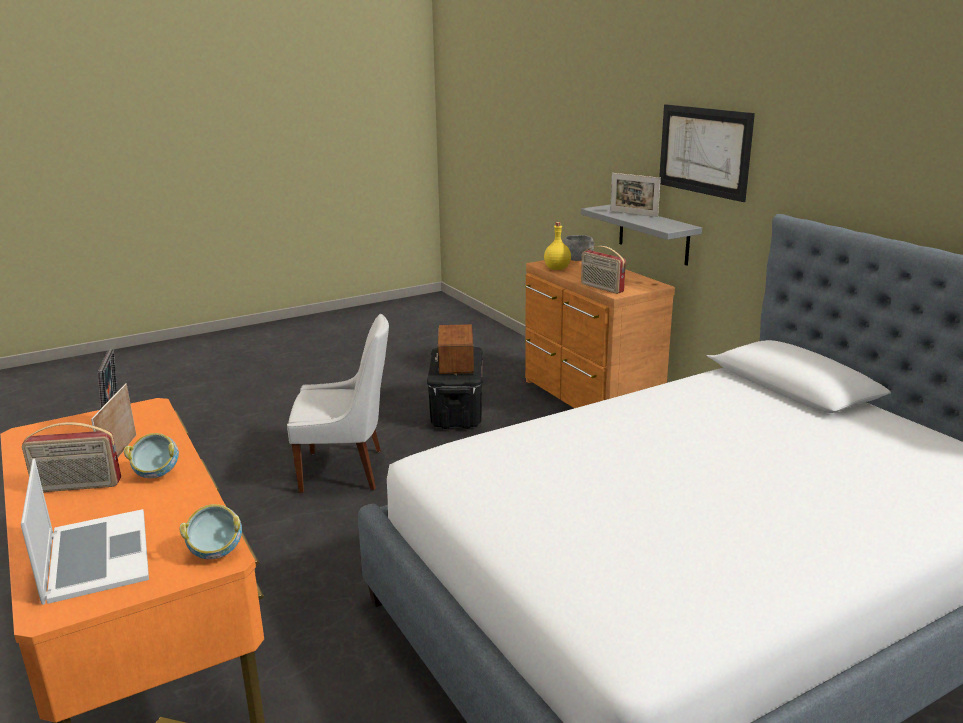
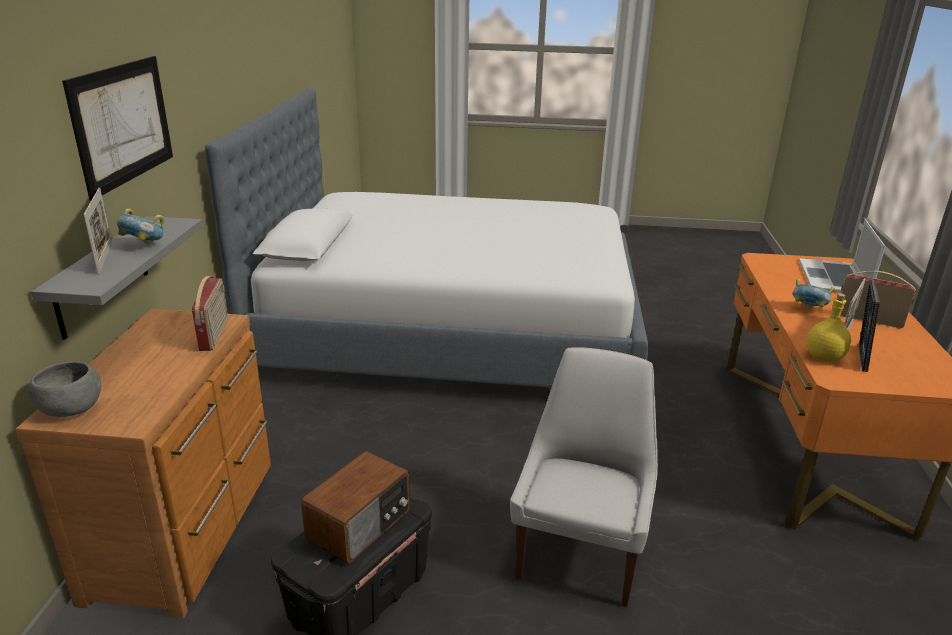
camera: 145 degrees left, 5 degrees up
(216, 554) = (762, 261): bowl -> bowl (145, 246)
(346, 470) = (581, 553): white chair -> white chair turned 75 degrees clockwise
(556, 268) = (152, 398): yellow bottle -> yellow bottle (824, 357)

